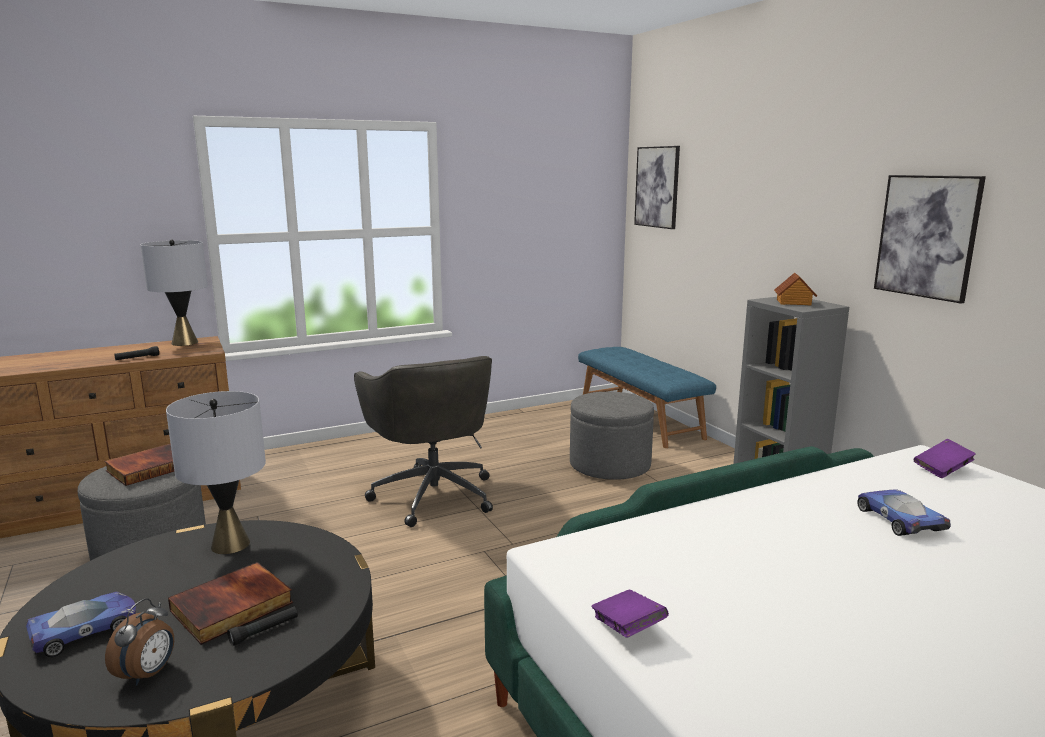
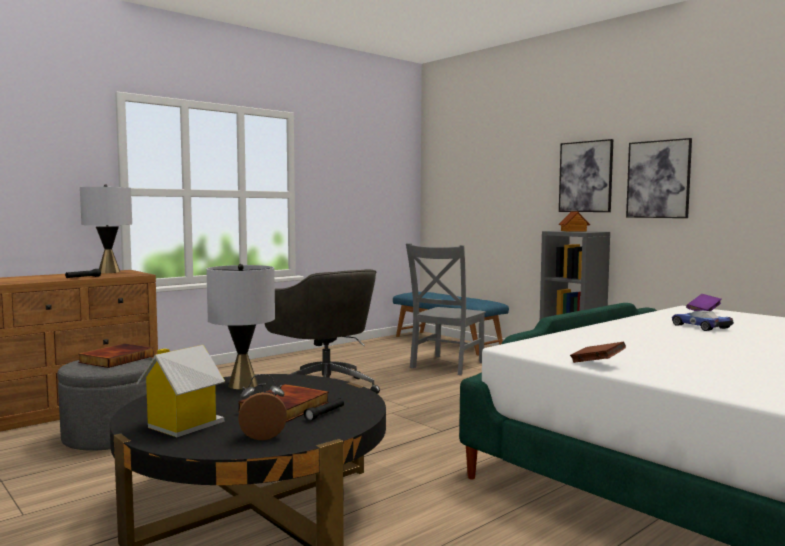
camera: 15 degrees left, 10 degrees down
(86, 630) = (183, 425): toy car -> toy house
(148, 674) = (263, 436): alarm clock -> alarm clock turned 105 degrees counterclockwise
(609, 465) = (445, 365): grey ottoman -> grey chair
(627, 628) = (597, 364): purple book -> brown book
(657, 187) = (448, 168): picture -> picture (585, 176)

